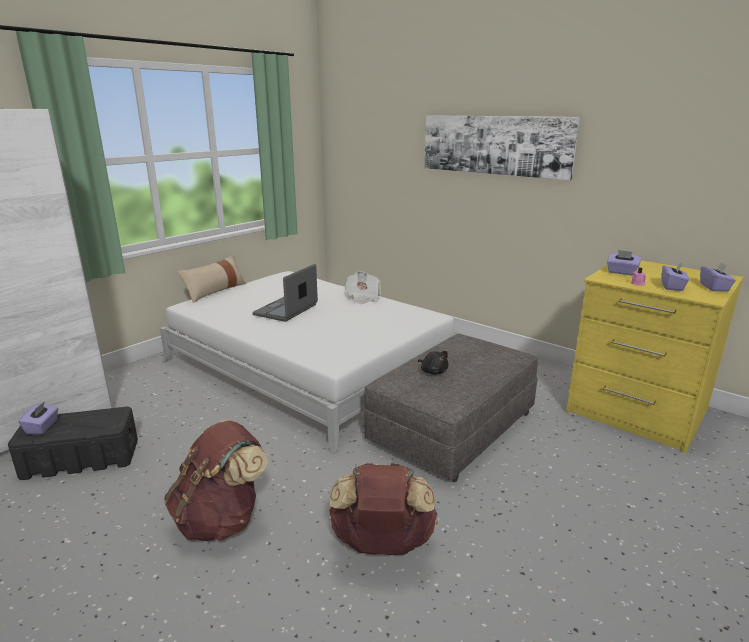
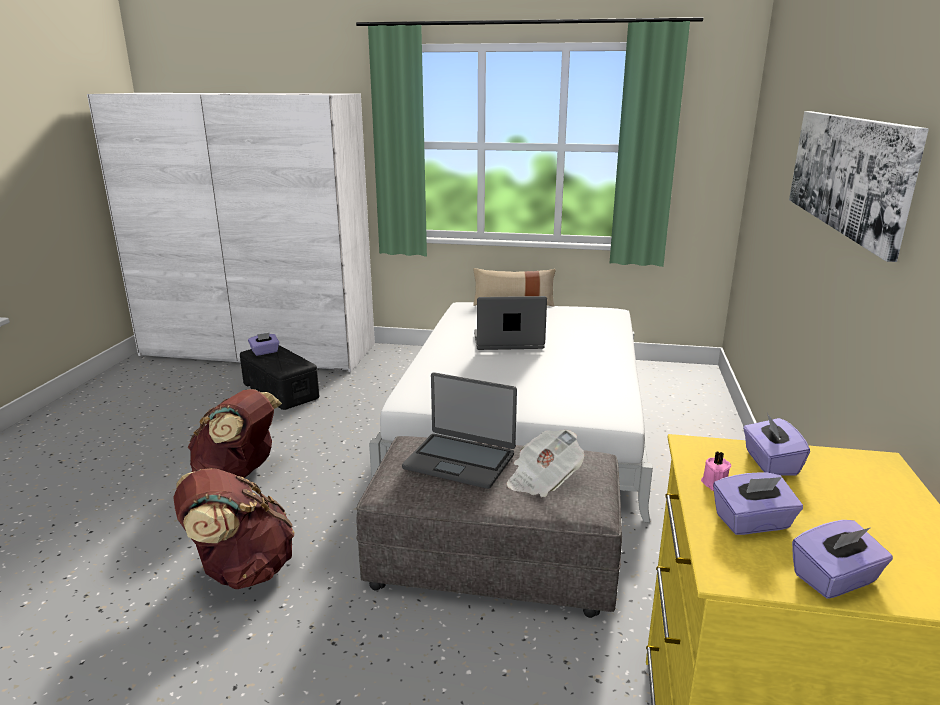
camera: 60 degrees right, 0 degrees up
(363, 297) = (610, 364): newspaper -> newspaper (542, 480)
(433, 371) = (460, 461): black plush toy -> laptop

